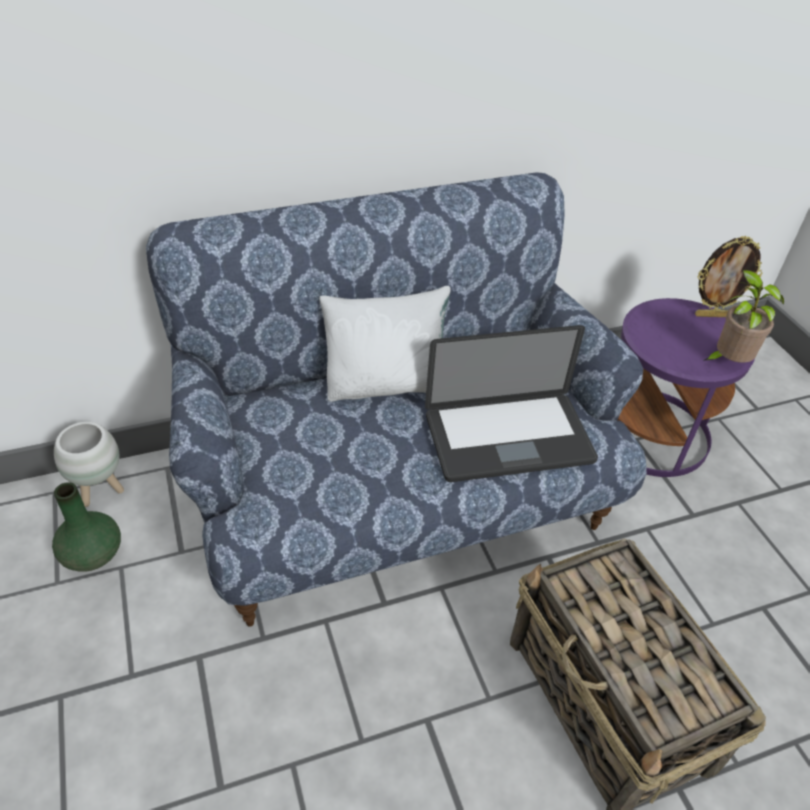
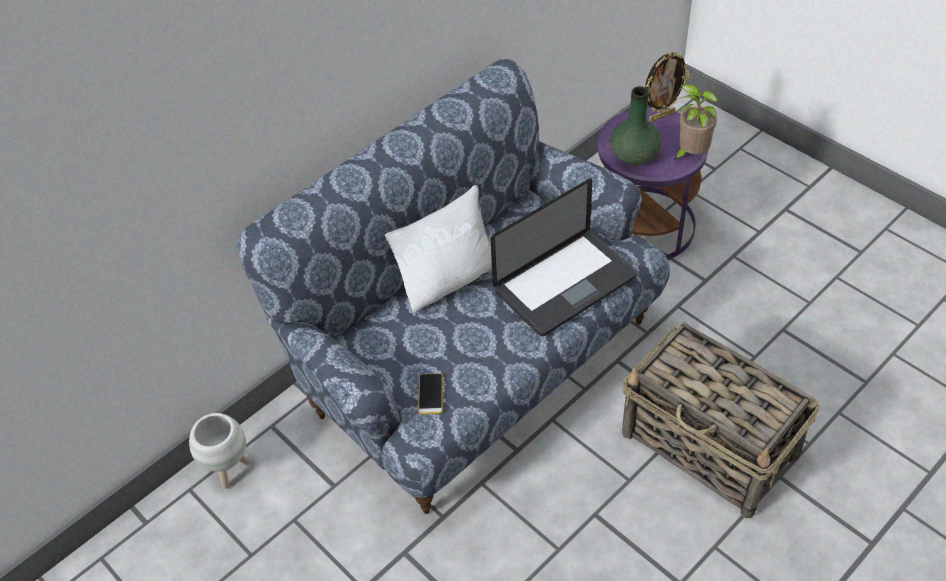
camera: 20 degrees left, 5 degrees up
(92, 555) = (263, 521): green vase -> green vase (634, 156)
(286, 490) = (430, 394): none -> phone

